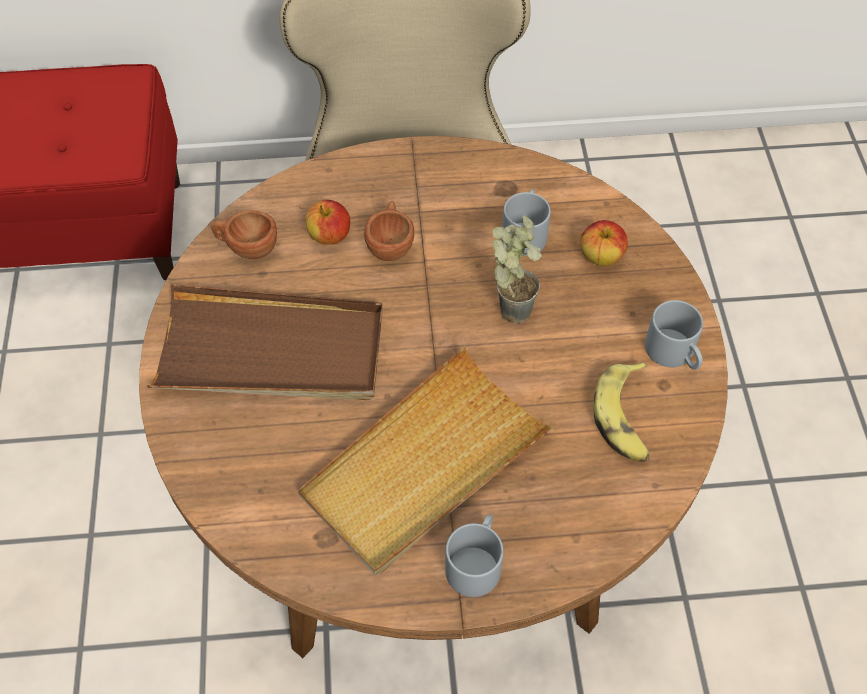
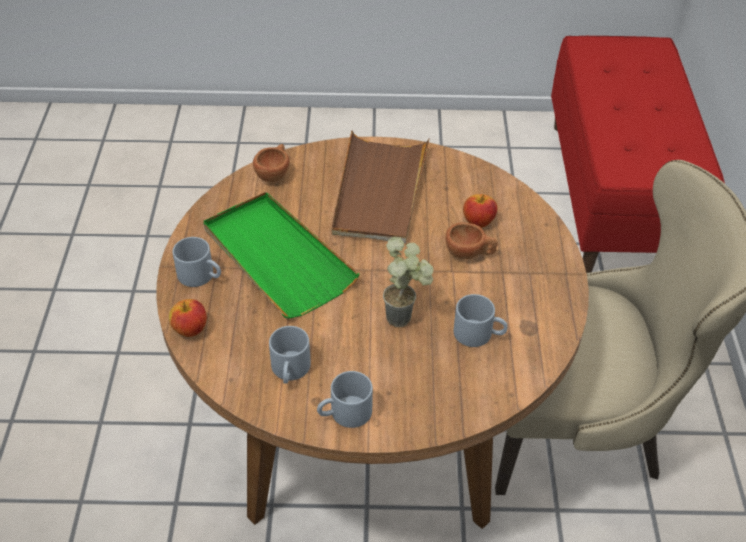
camera: 95 degrees right, 10 degrees down
(247, 248) = (469, 181): brown cup -> brown cup (274, 173)
(424, 464) = (277, 258): beige tray -> green tray
(601, 257) = (450, 381): apple -> apple (190, 329)
(625, 418) = (290, 371): banana -> grey mug

